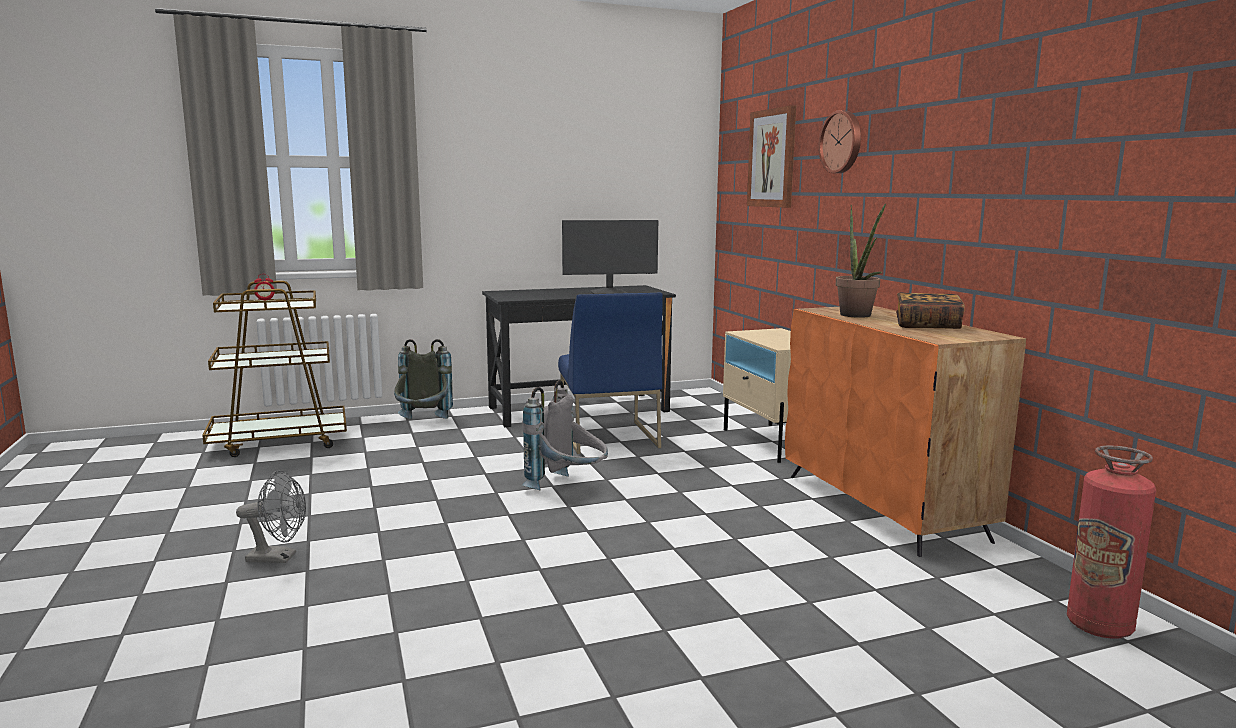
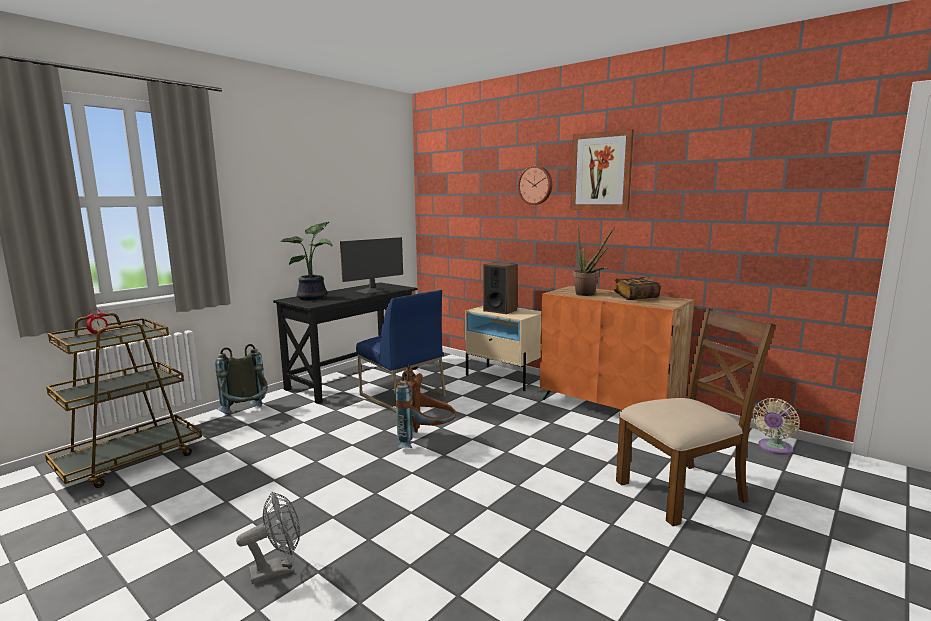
camera: 30 degrees left, 0 degrees up
(528, 293) = (314, 298): none -> potted plant
(568, 488) = (426, 441): grey backpack -> brown backpack
(772, 158) = (471, 193): picture -> picture (601, 171)
(772, 337) = (500, 310): none -> speaker
(827, 629) = (682, 491): none -> brown chair
(1099, 626) = (774, 448): fire extinguisher -> beige fan

